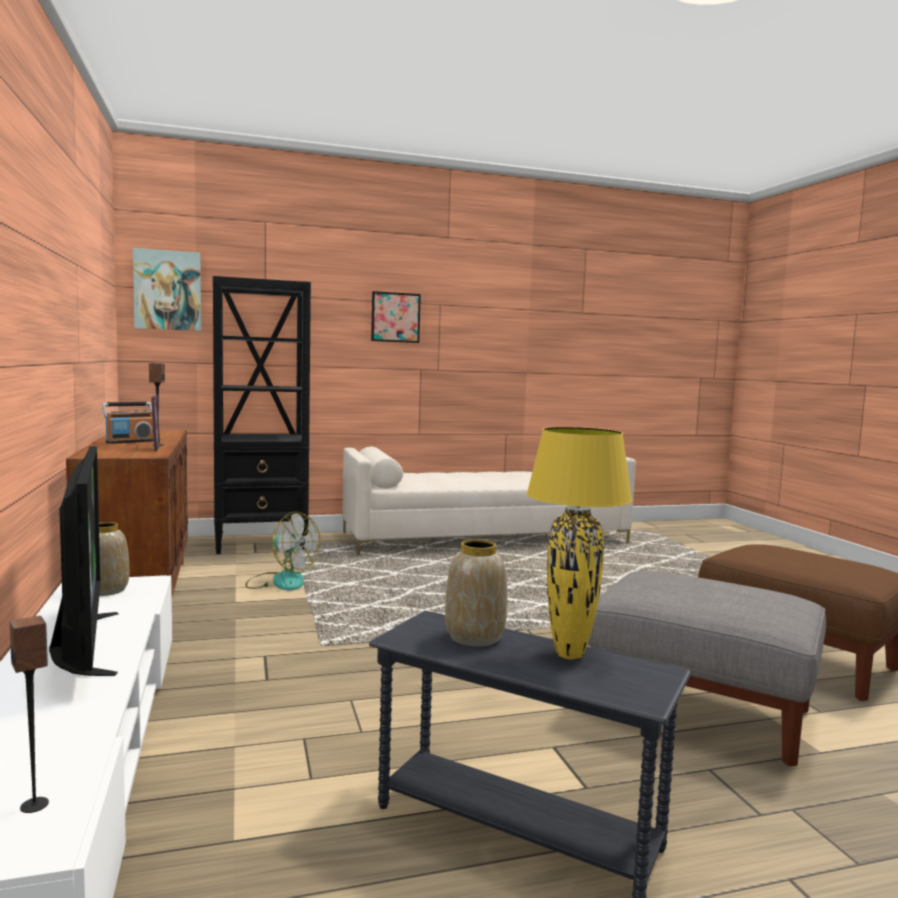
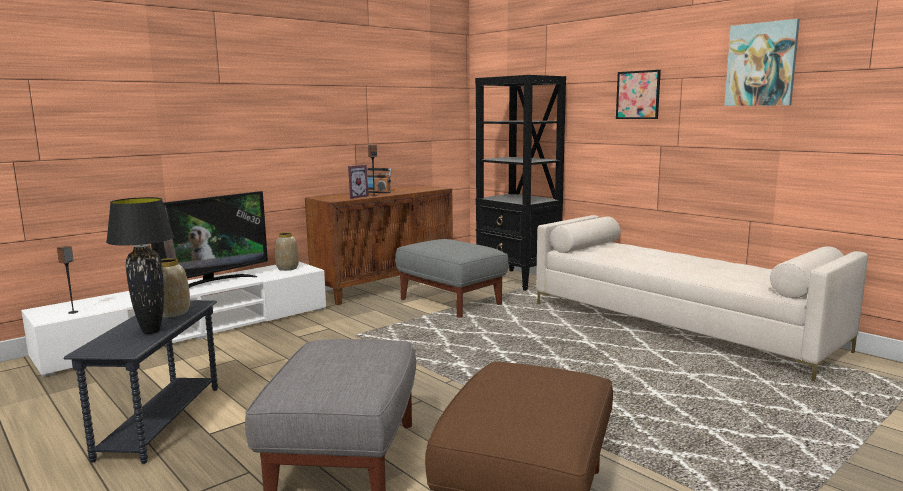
camera: 65 degrees right, 5 degrees up
(168, 290) = (491, 88): picture -> picture (761, 64)
(281, 581) = (451, 302): fan -> grey ottoman
(569, 654) = (152, 331): yellow table lamp -> black table lamp

